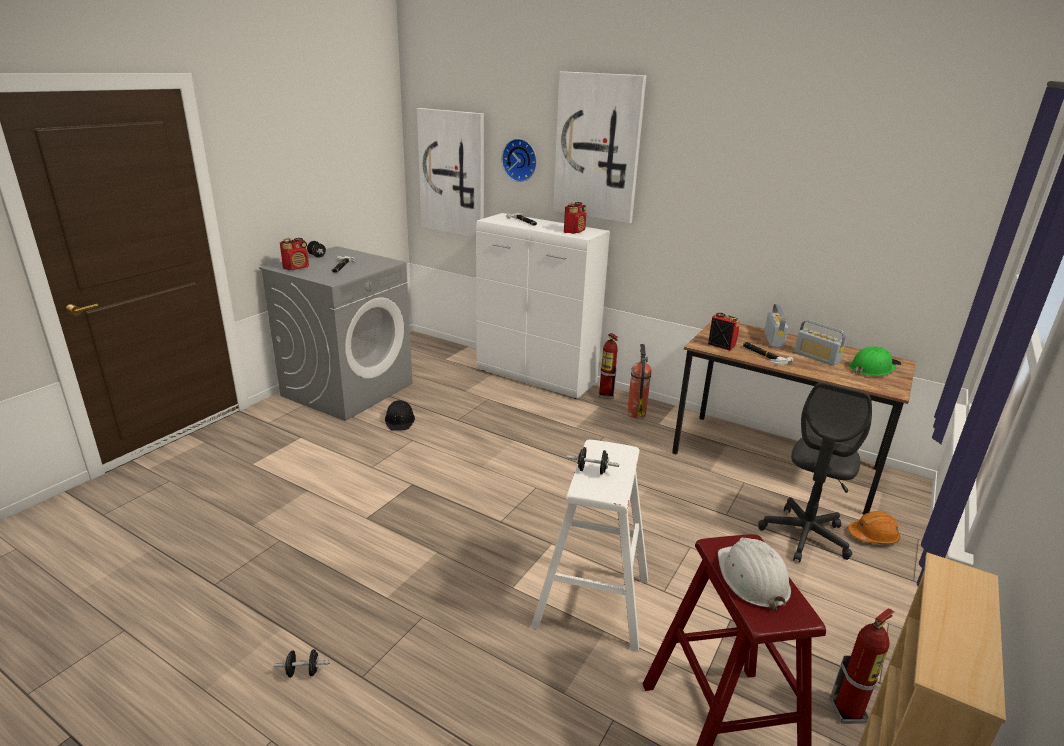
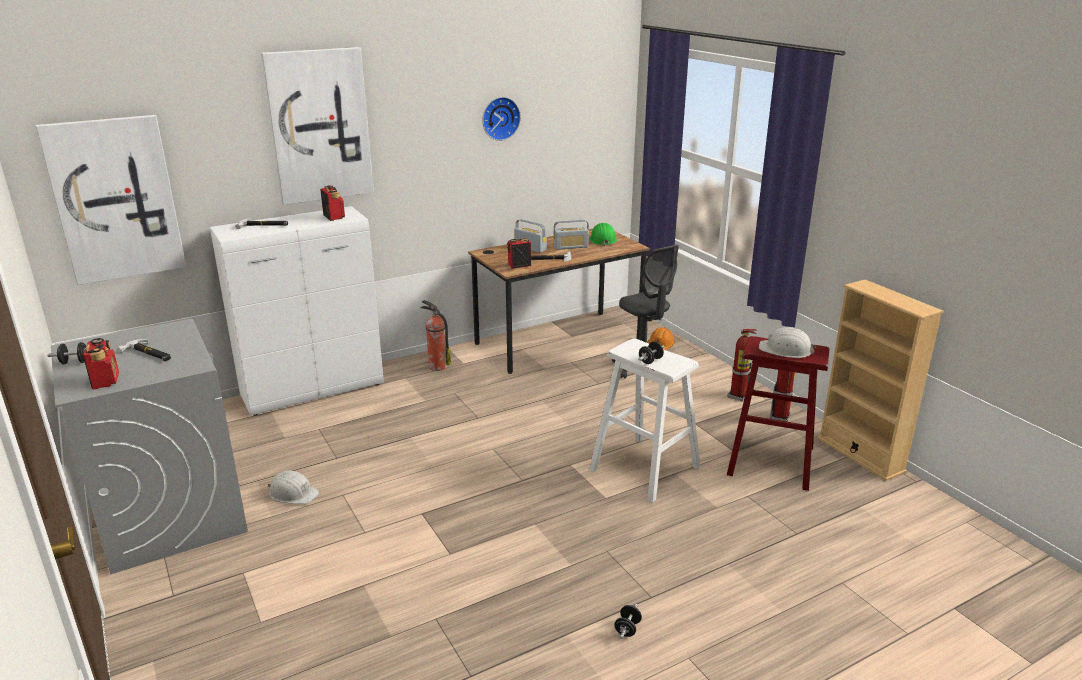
camera: 60 degrees left, 0 degrees up
(400, 420) = (293, 493): black hard hat -> white hard hat
(520, 160) = (222, 159): wall clock -> wall clock (500, 118)
(605, 395) = (392, 369): fire extinguisher -> fire extinguisher (738, 396)

